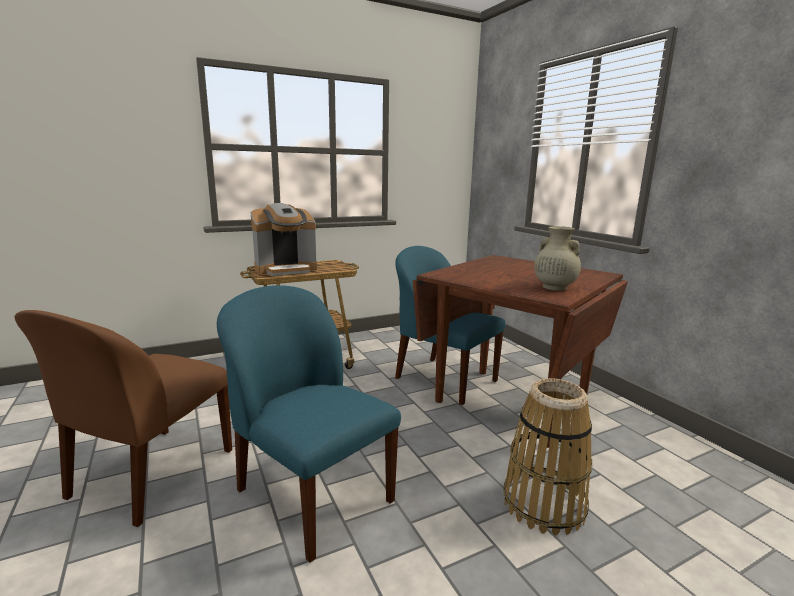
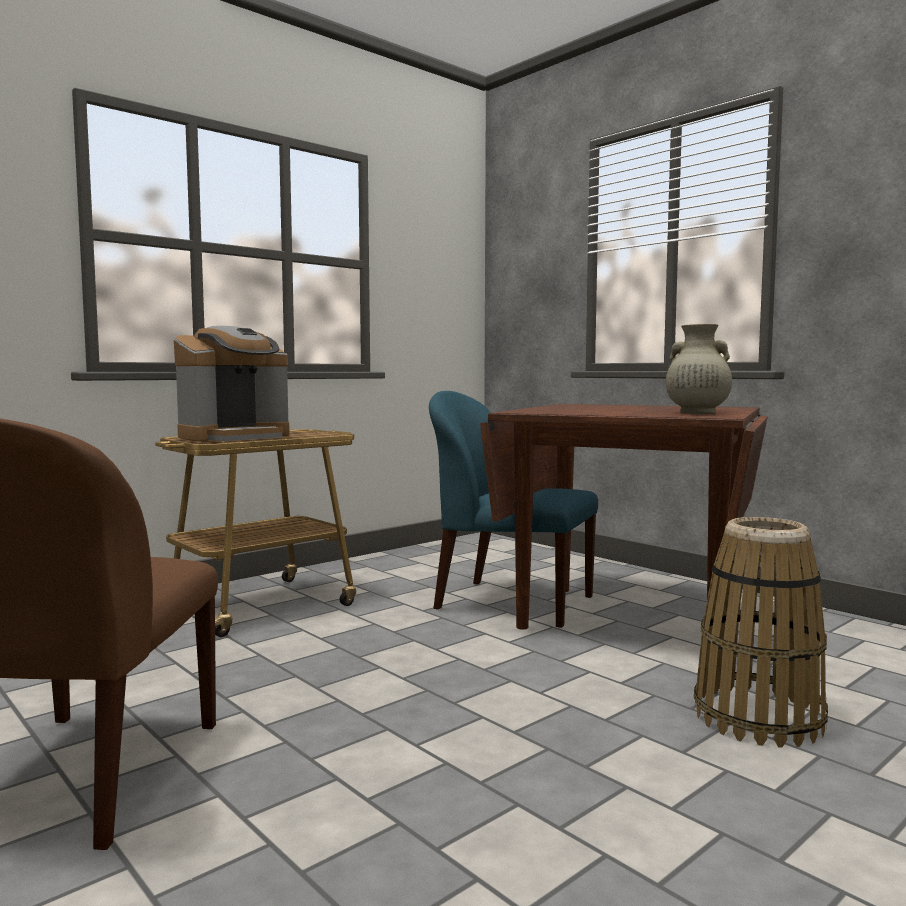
camera: 15 degrees left, 10 degrees down
(312, 494) = (402, 759): blue chair -> none

